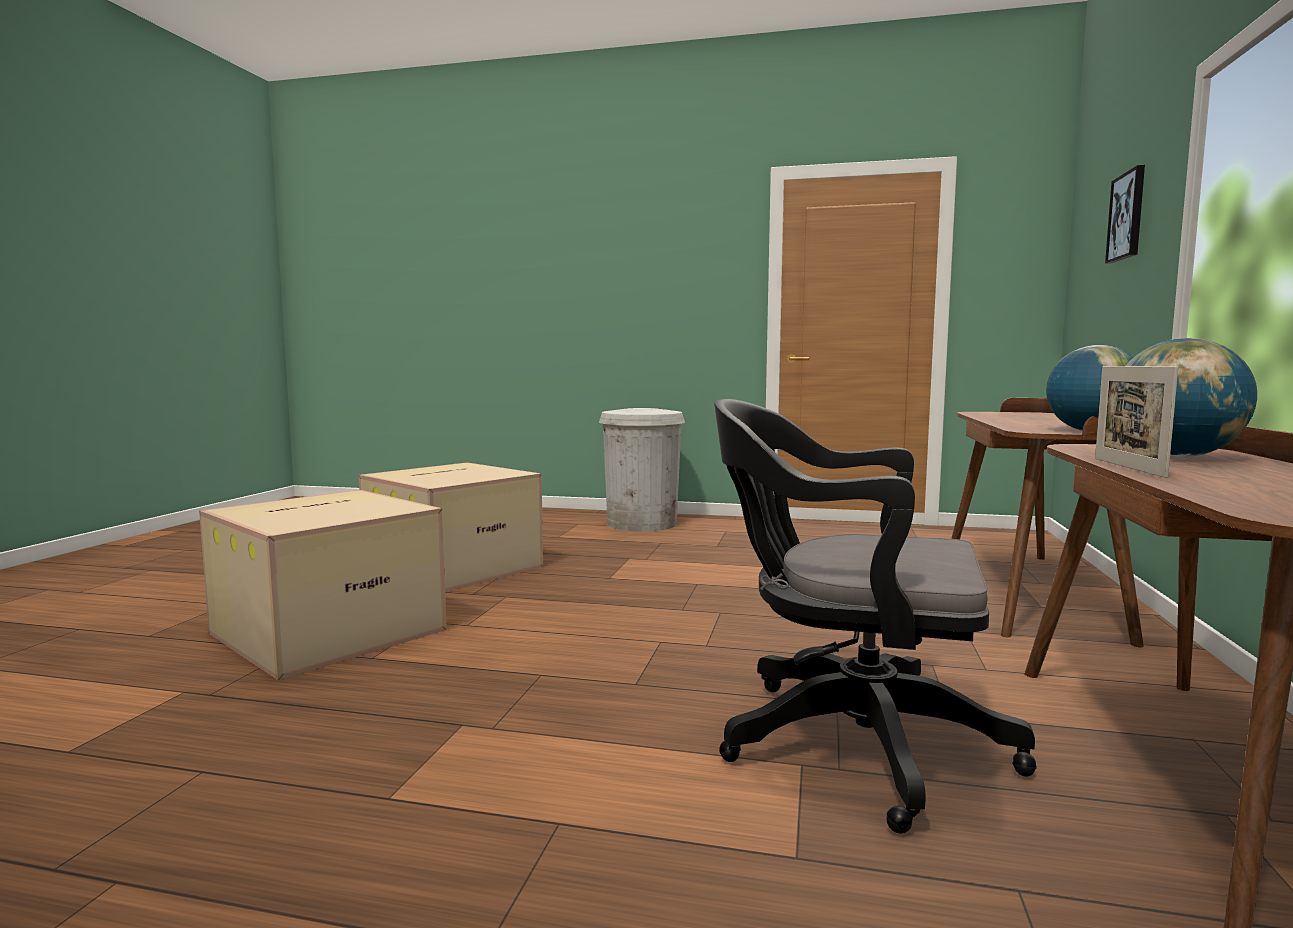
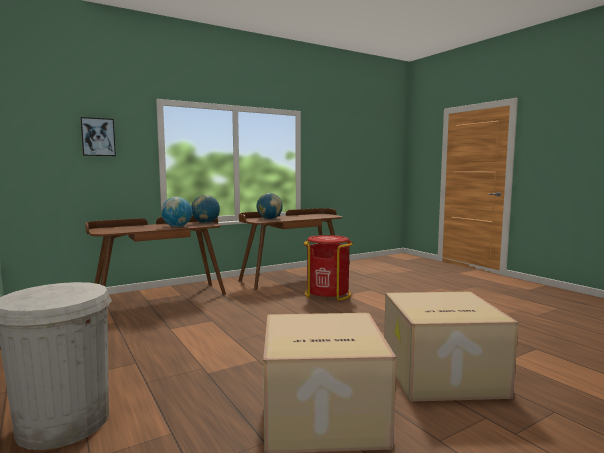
camera: 135 degrees left, 0 degrees up
(847, 741) = (328, 294): black office chair -> red trash can
(1019, 423) = (177, 226): none -> globe
(1128, 467) = (297, 219): picture frame -> none

